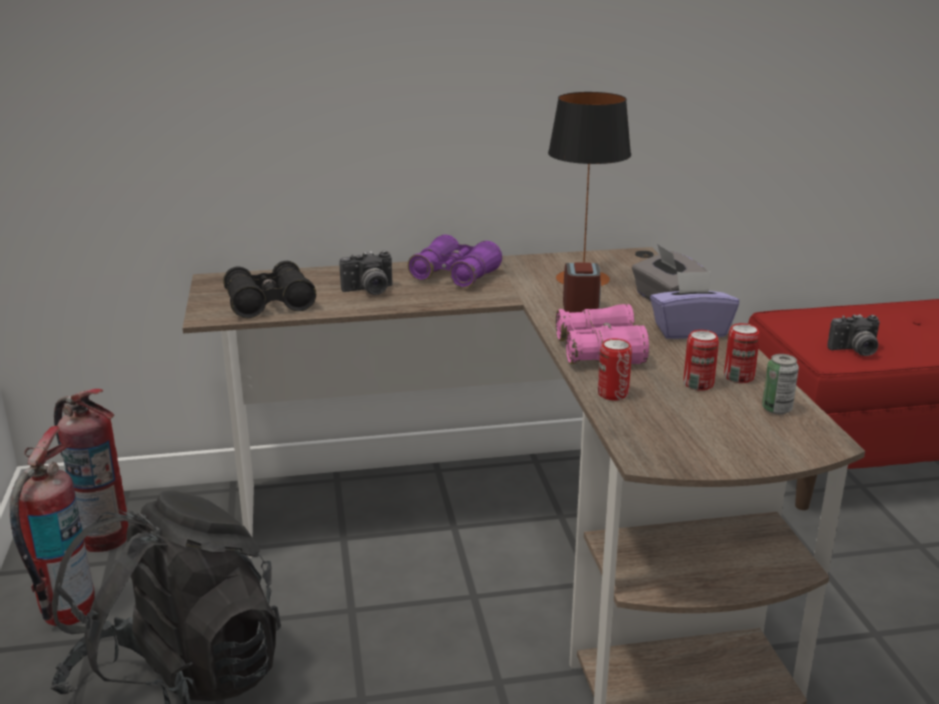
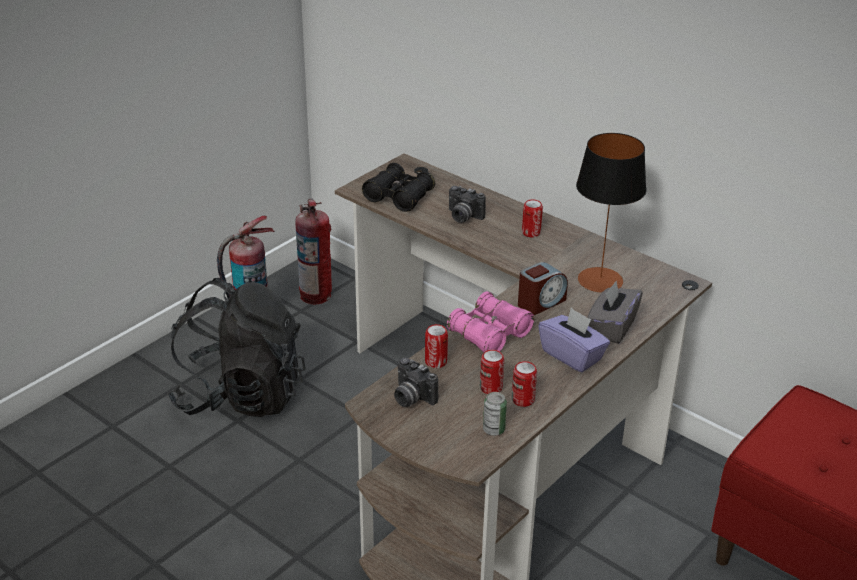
camera: 50 degrees right, 10 degrees up
(455, 276) = (531, 233): purple binoculars -> can
(855, 351) = (799, 460): camera -> camera (411, 397)

